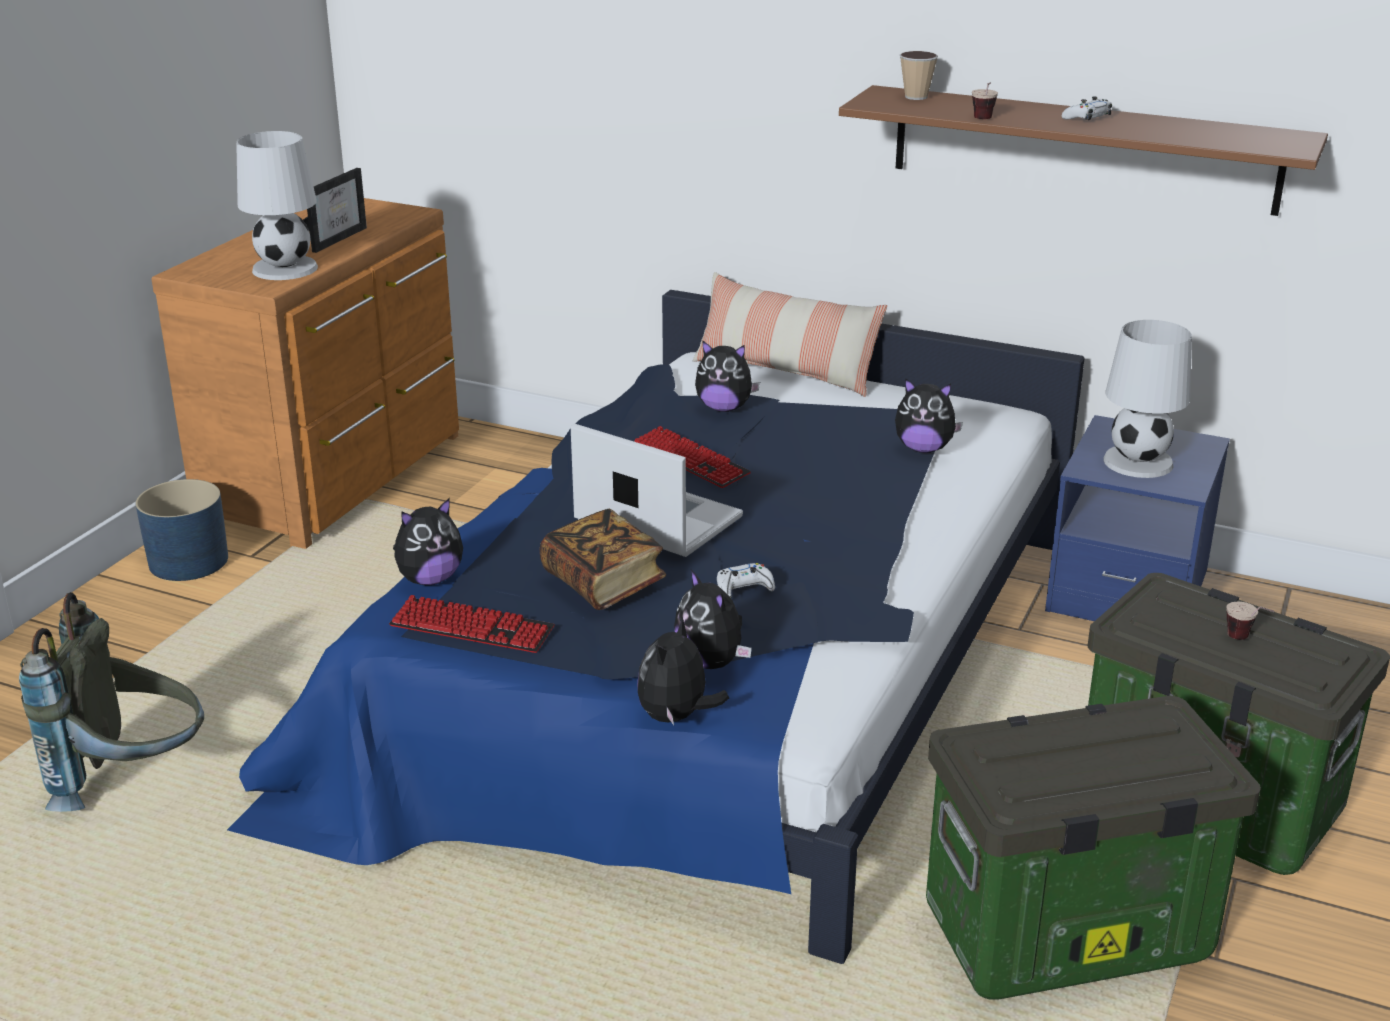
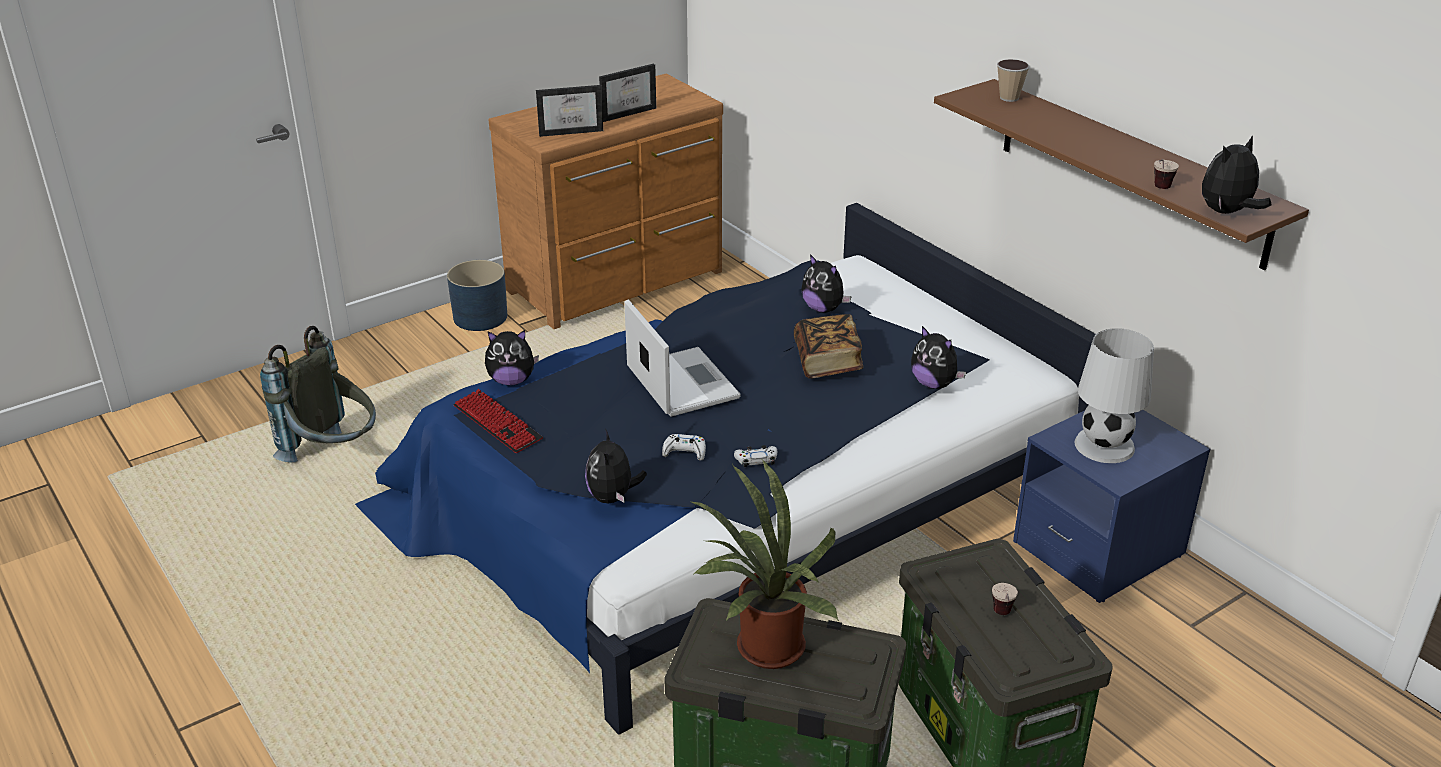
camera: 30 degrees right, 5 degrees up
(285, 268) = (571, 130): white table lamp -> picture frame
(603, 582) = (601, 418): book -> book (827, 361)
(676, 717) = (559, 527): plush toy -> plush toy (1227, 212)
(690, 460) = (754, 344): keyboard -> none
(785, 371) = (907, 290): pillow -> none
(984, 120) = (1027, 133): cup -> cup (1159, 189)
(1061, 759) = (763, 650): none -> potted plant
(1087, 117) = (1117, 147): white game controller -> white game controller (756, 460)

